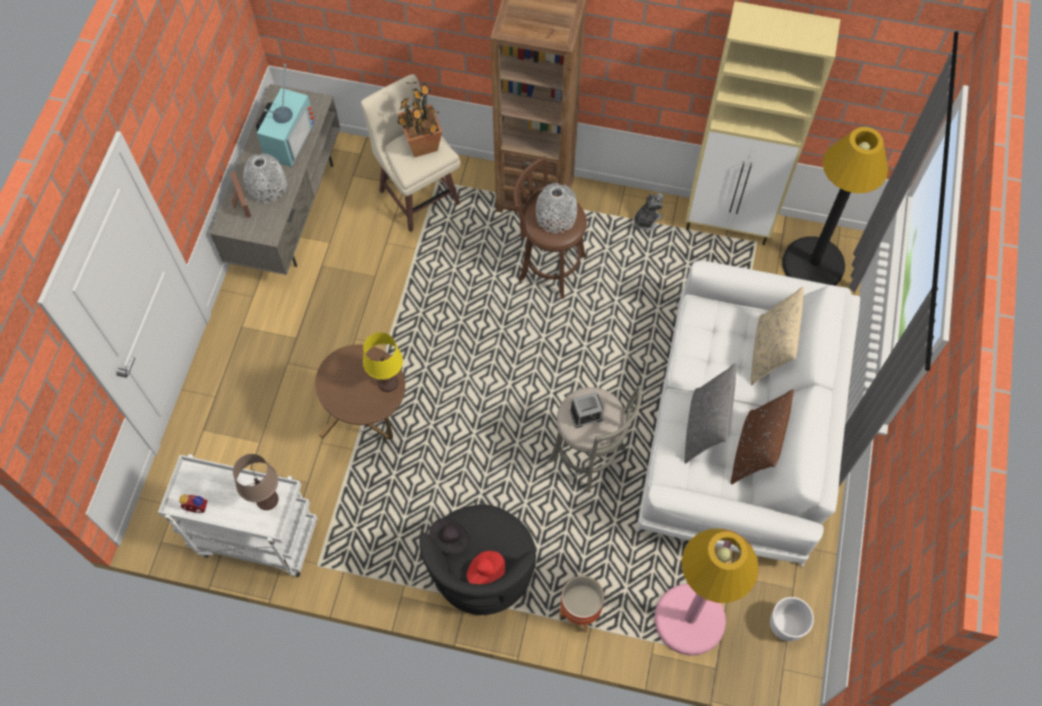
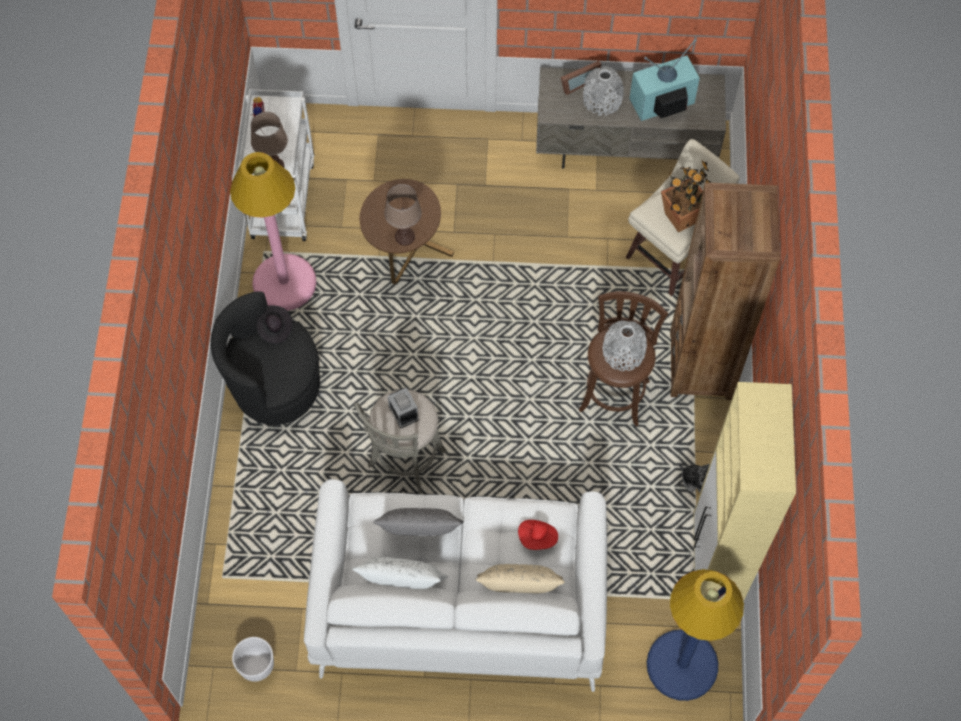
camera: 80 degrees right, 0 degrees up
(287, 139) = (662, 104): television -> television turned 150 degrees clockwise
(388, 382) = (404, 237): yellow table lamp -> brown table lamp
(486, 572) = (248, 364): red hat -> red hat (538, 538)
(580, 612) = (248, 475): planter -> none
(689, 619) = (252, 574): pink floor lamp -> pink floor lamp (284, 283)
(754, 451) = (403, 585): brown pillow -> white pillow
(813, 265) = (682, 665): black floor lamp -> blue floor lamp

